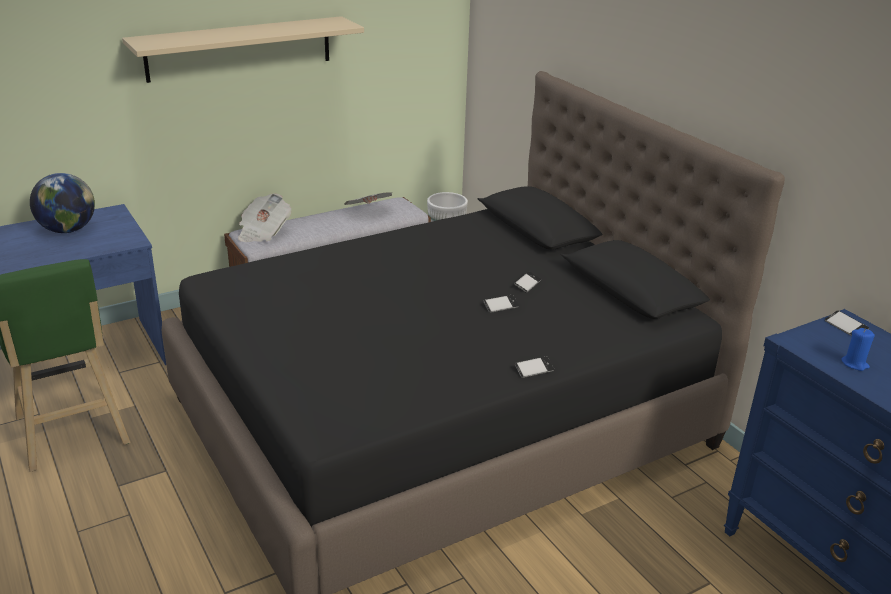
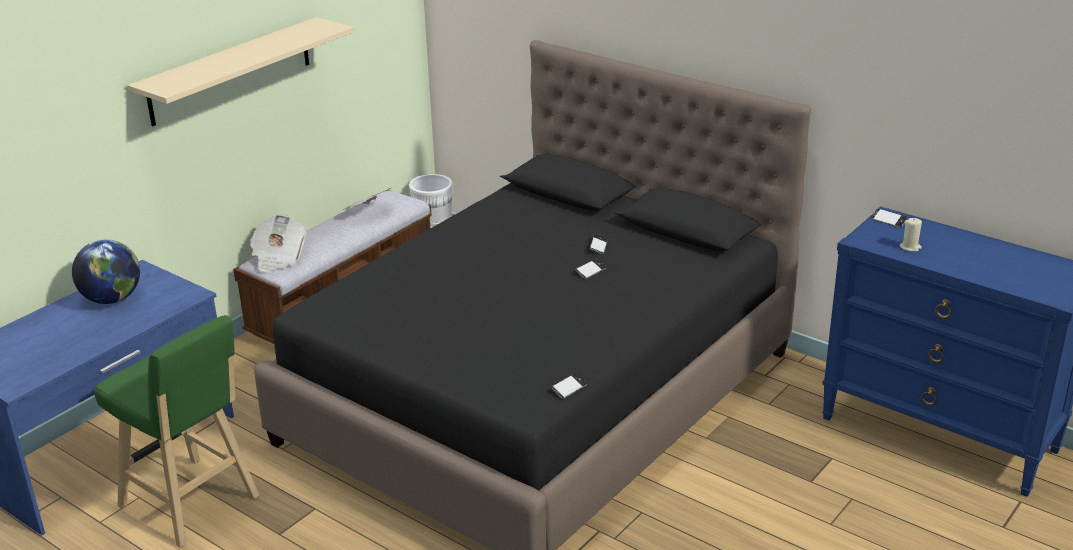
camera: 20 degrees left, 0 degrees up
(534, 370) = (656, 317): phone -> phone (569, 388)
(854, 364) = (910, 247): blue candle -> beige candle

